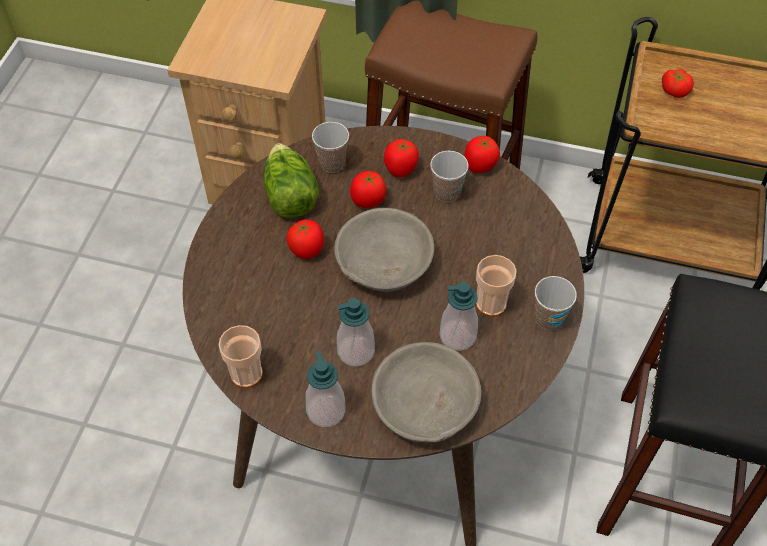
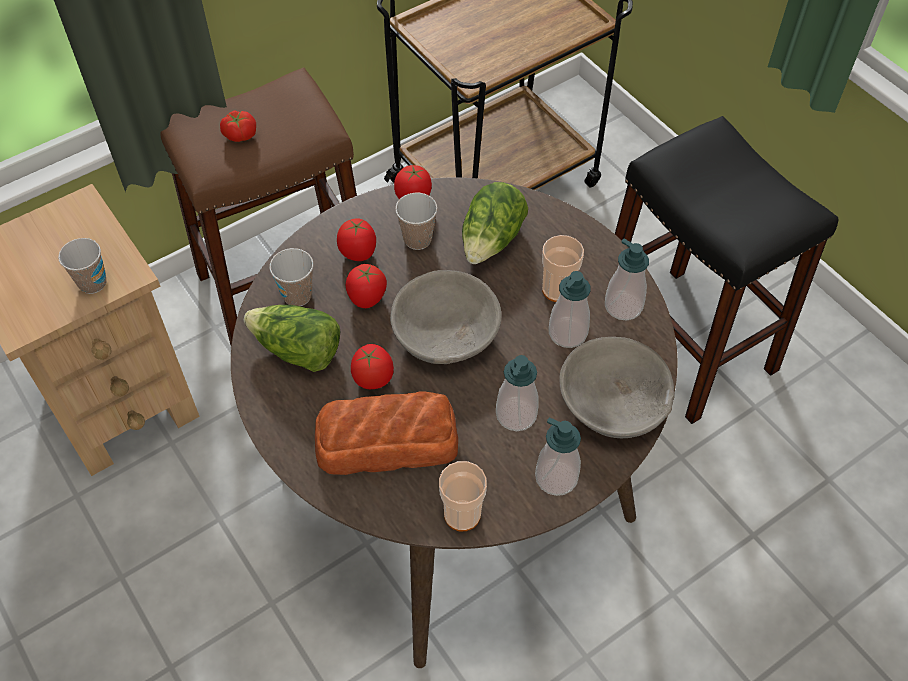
camera: 50 degrees left, 0 degrees up
(265, 290) = (385, 440): none -> bread
(492, 235) = (492, 240): none -> lettuce
(519, 355) = (623, 306): none -> soap dispenser
(548, 319) = (607, 264): cup -> cup (93, 283)
(675, 90) = (457, 38): tomato -> tomato (240, 134)

